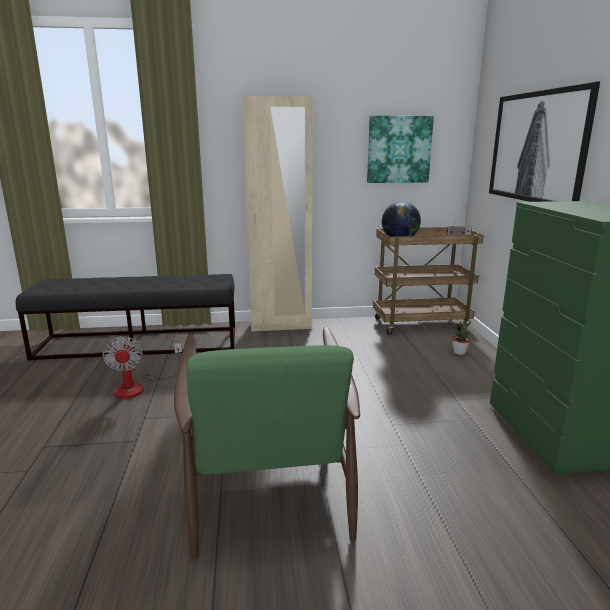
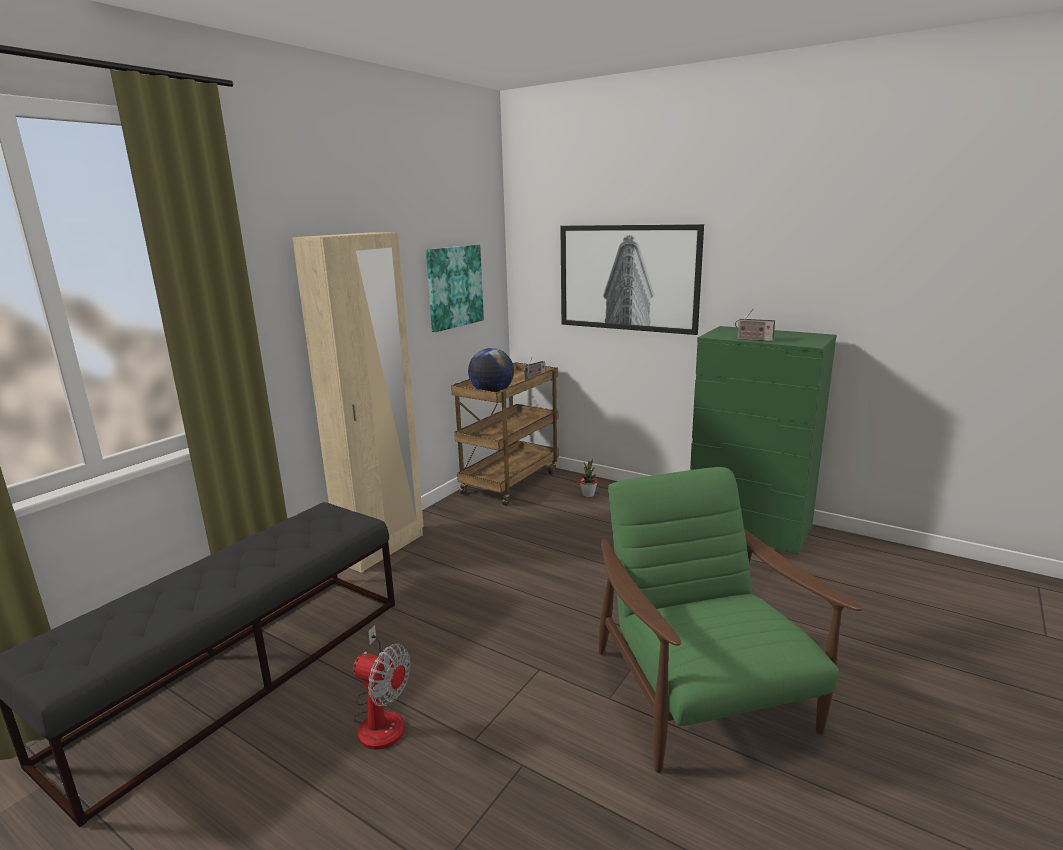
camera: 50 degrees left, 0 degrees up
(268, 486) = (703, 695): green armchair -> green armchair turned 135 degrees counterclockwise
(560, 208) = (753, 339): none -> radio

